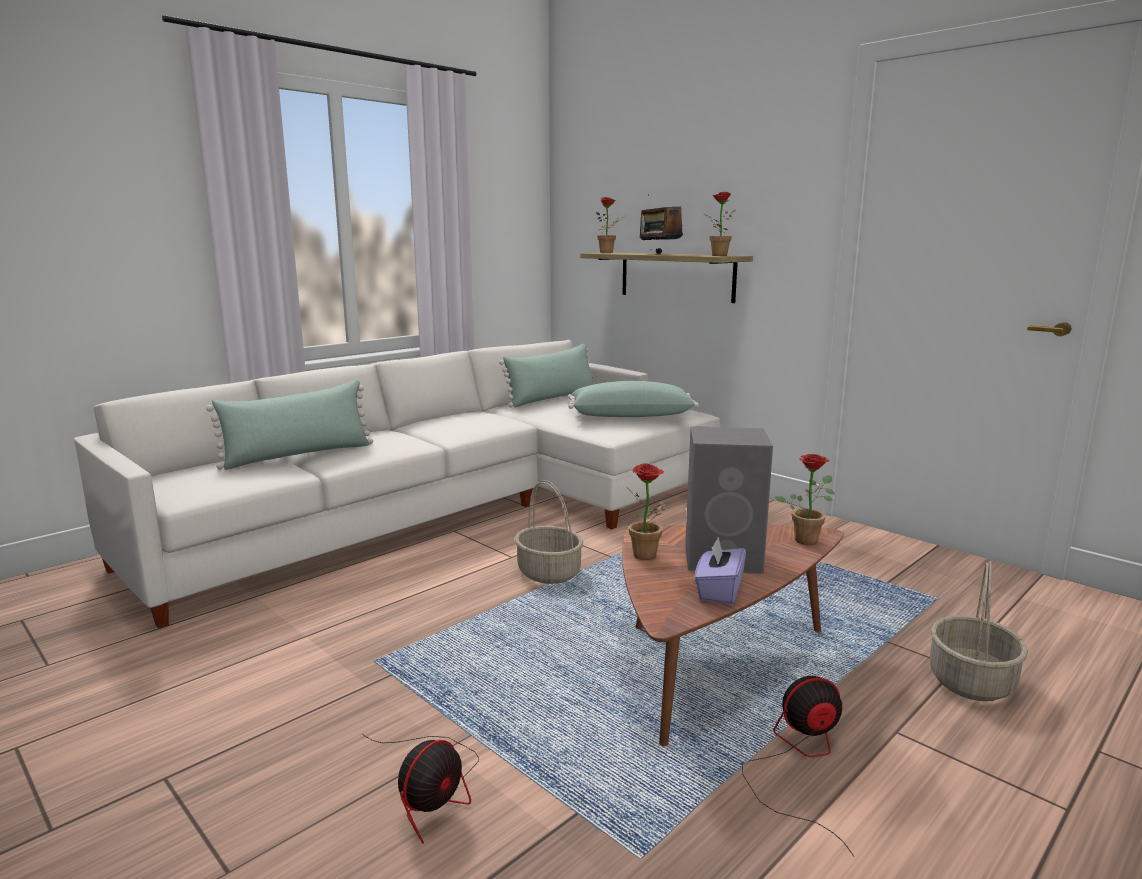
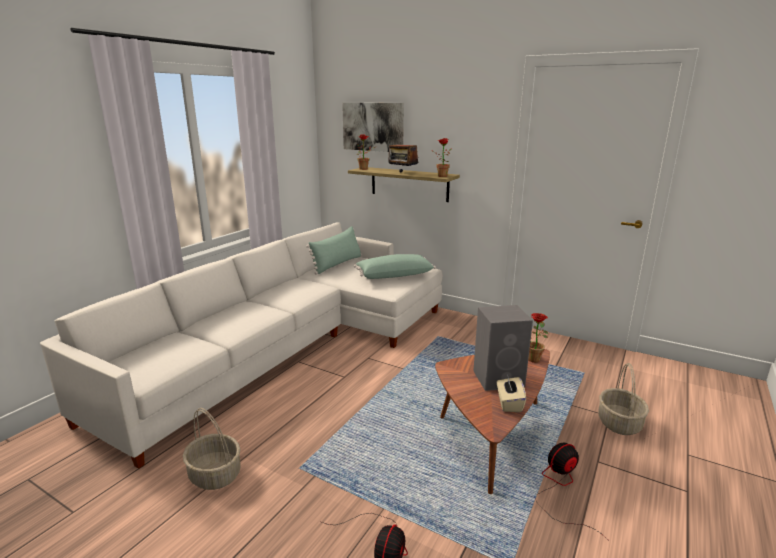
camera: 15 degrees left, 5 degrees up
(298, 455) = (202, 332): green pillow -> none
(549, 573) = (373, 385): basket -> basket (216, 475)
(626, 187) = (373, 127): none -> picture
(647, 557) = (458, 384): potted plant -> none
(719, 591) = (509, 403): purple tissue box -> beige tissue box

